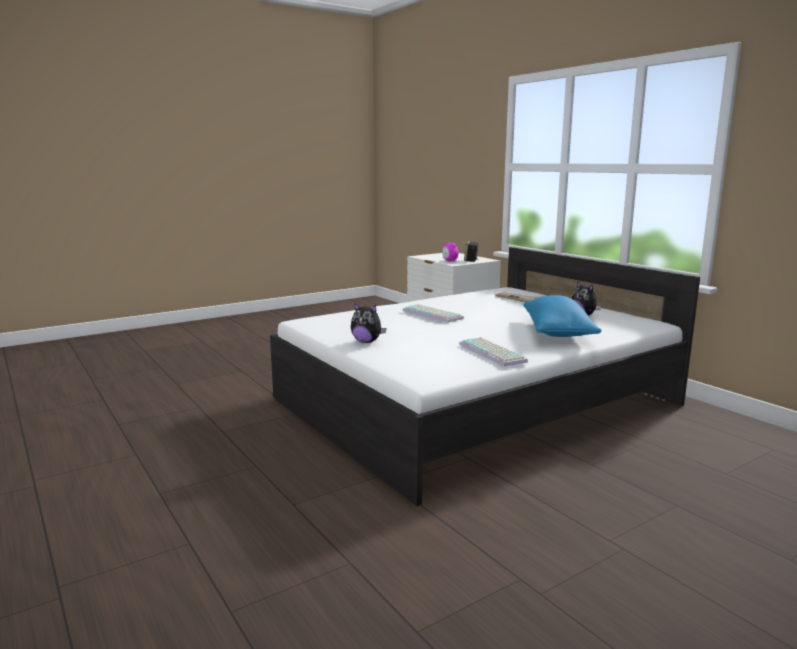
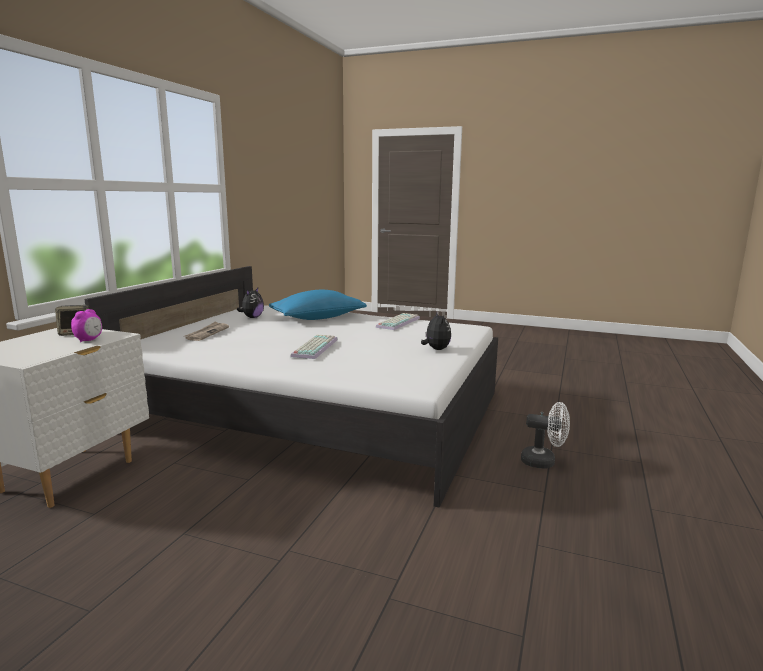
camera: 125 degrees left, 0 degrees up
(247, 450) = (544, 462): none -> white fan

